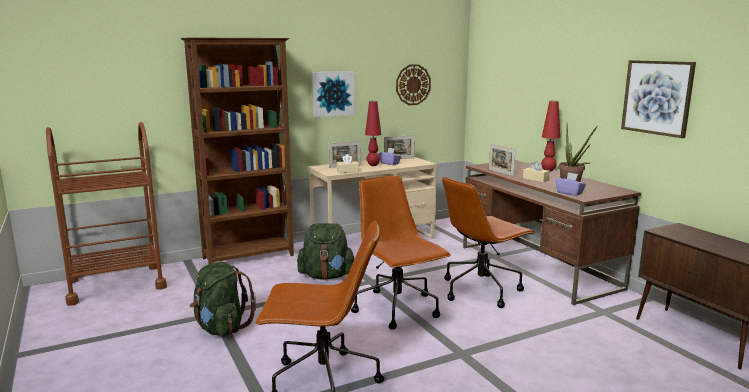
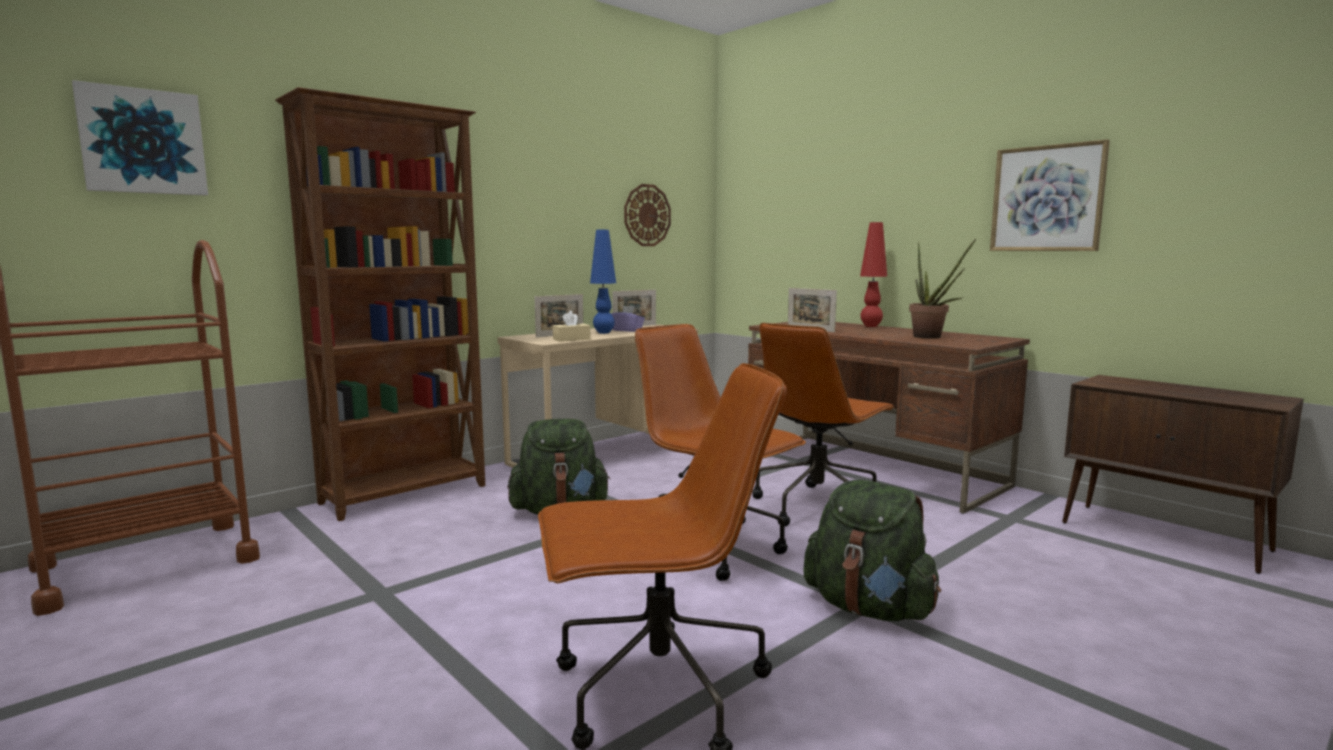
camera: 15 degrees left, 5 degrees down
(221, 328) = (402, 618): green backpack -> green backpack (869, 608)
(333, 93) = (534, 220): picture -> picture (143, 141)
(373, 165) = (604, 333): red table lamp -> blue table lamp
(535, 179) = (870, 333): beige tissue box -> none
(569, 193) = (941, 343): purple tissue box -> none

